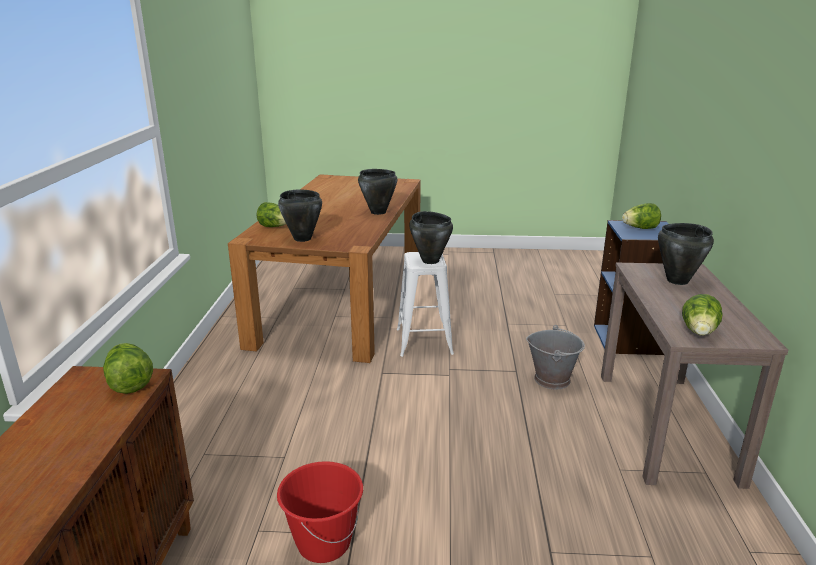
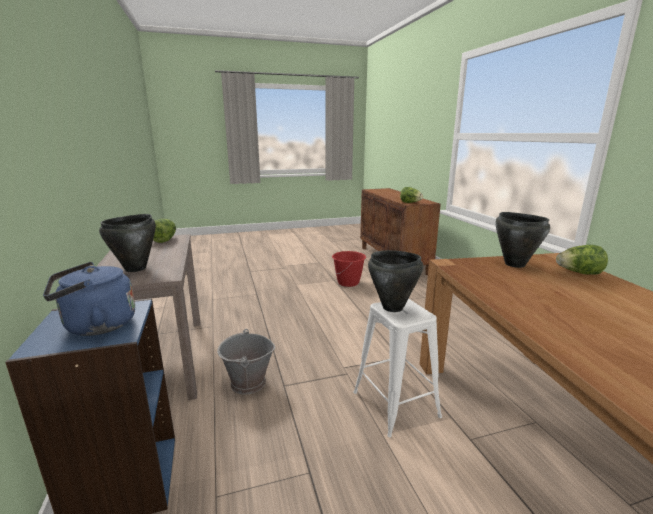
camera: 160 degrees right, 5 degrees down
(378, 212) = (537, 319): black cooking pot -> none
(640, 228) = (96, 326): lettuce -> blue kettle

